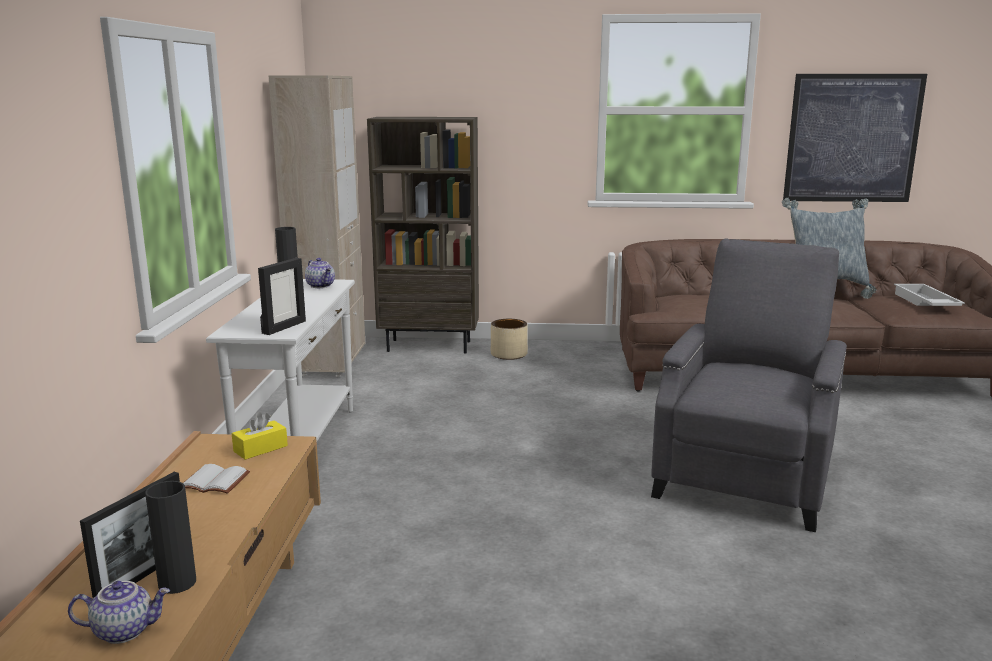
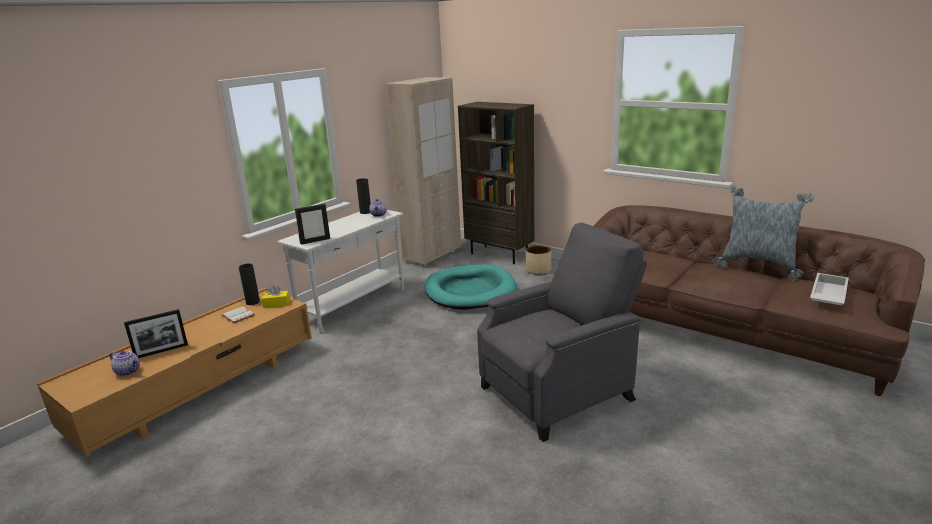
camera: 35 degrees right, 5 degrees up
(177, 583) = (166, 358): black vase -> black vase (252, 302)
(456, 394) = (470, 291): none -> turquoise dog bed
(852, 138) = (827, 136): picture -> none

